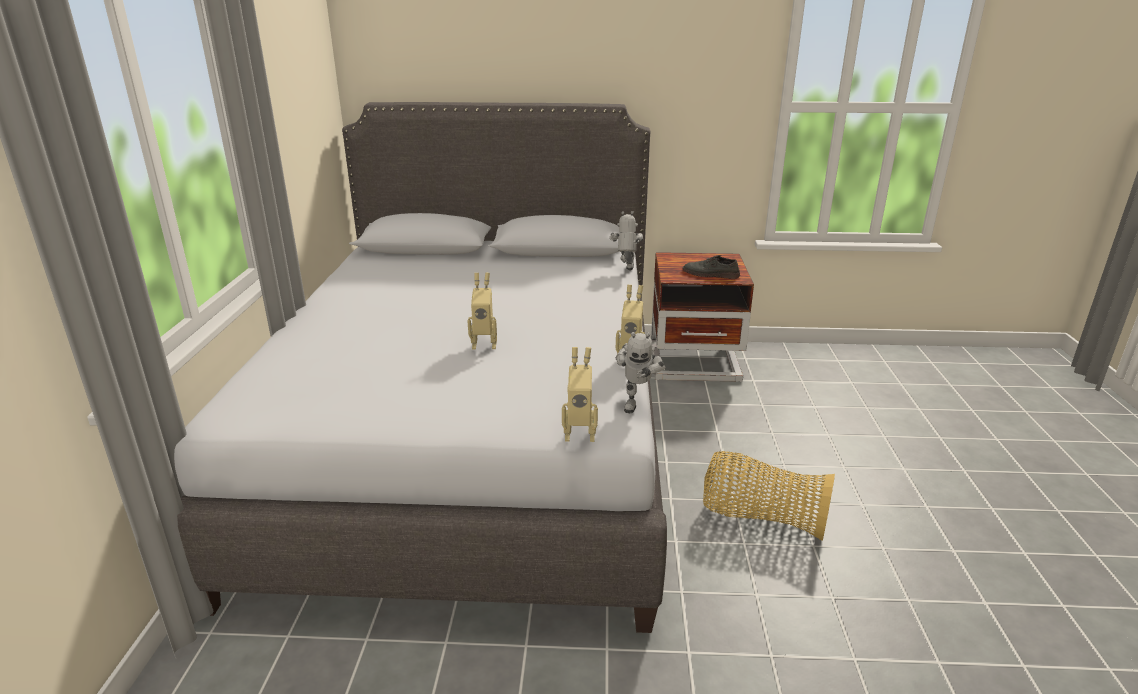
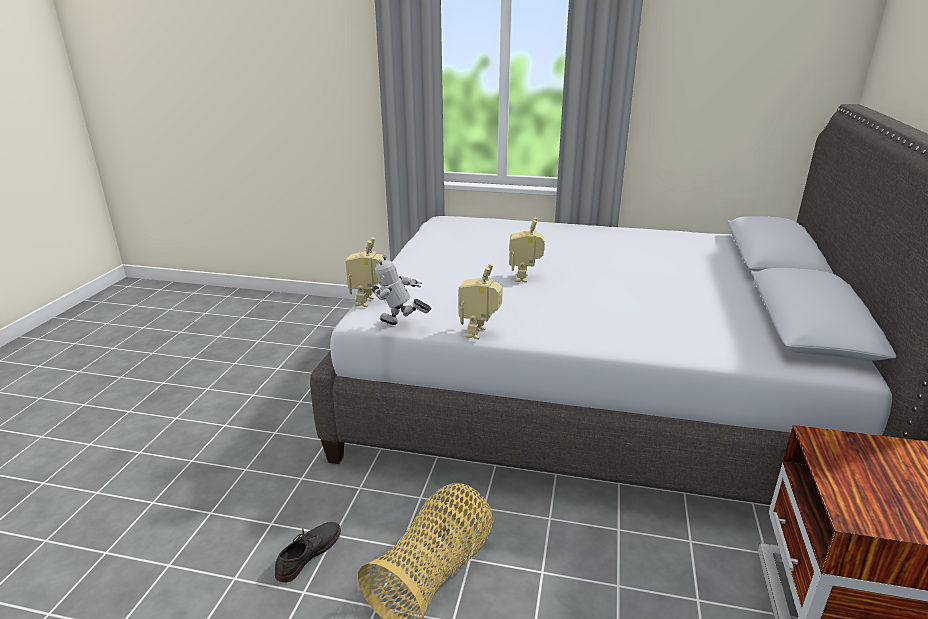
camera: 100 degrees right, 0 degrees up
(626, 271) = (739, 361): toy robot -> none
(710, 274) = (861, 485): grey shoe -> grey shoe (308, 553)

